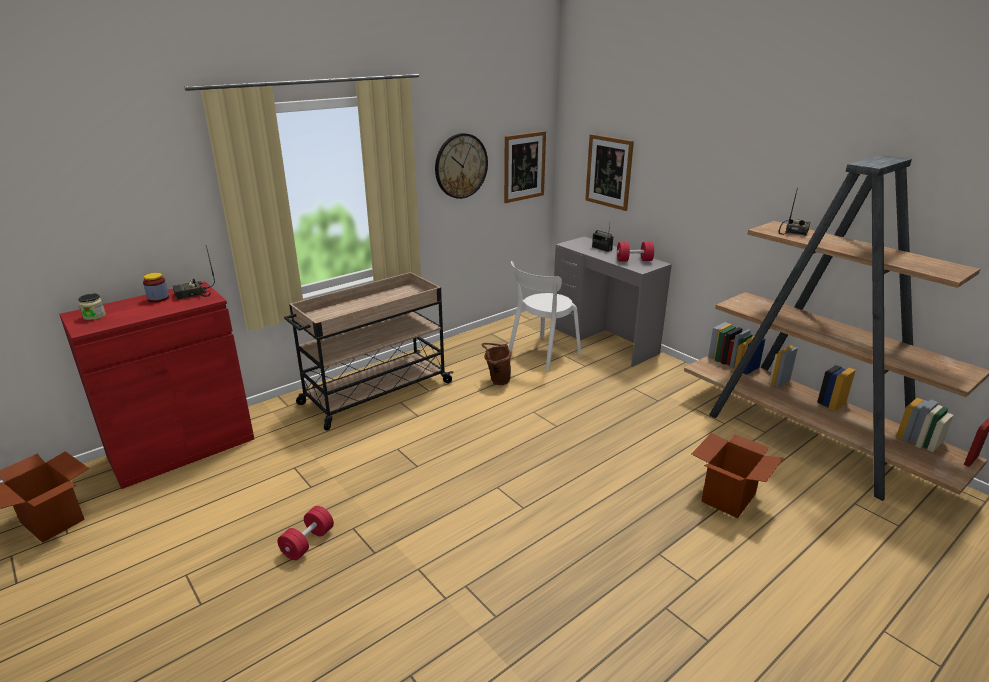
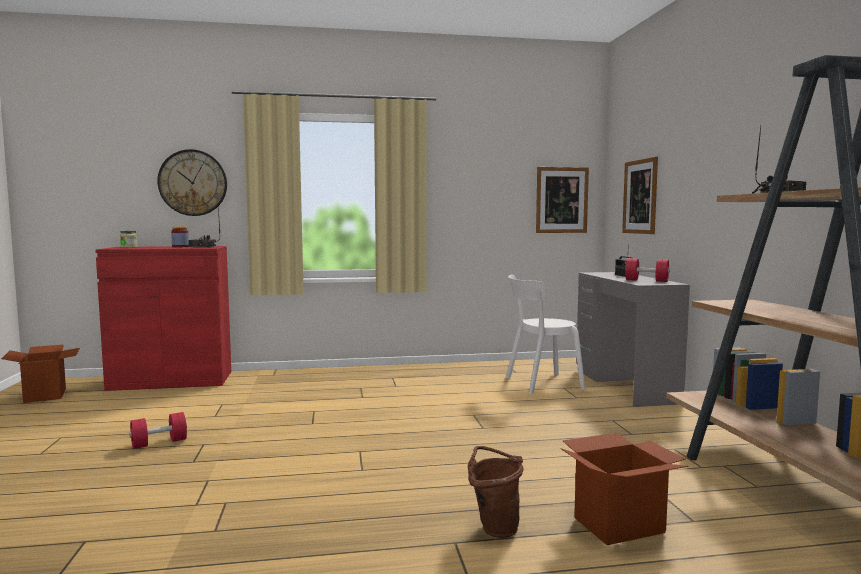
camera: 30 degrees right, 20 degrees down
(375, 393) = (348, 380): beige cart -> none
(461, 166) = (484, 188): wall clock -> wall clock (193, 183)
(496, 381) = (467, 391): brown bucket -> brown bucket (494, 527)

